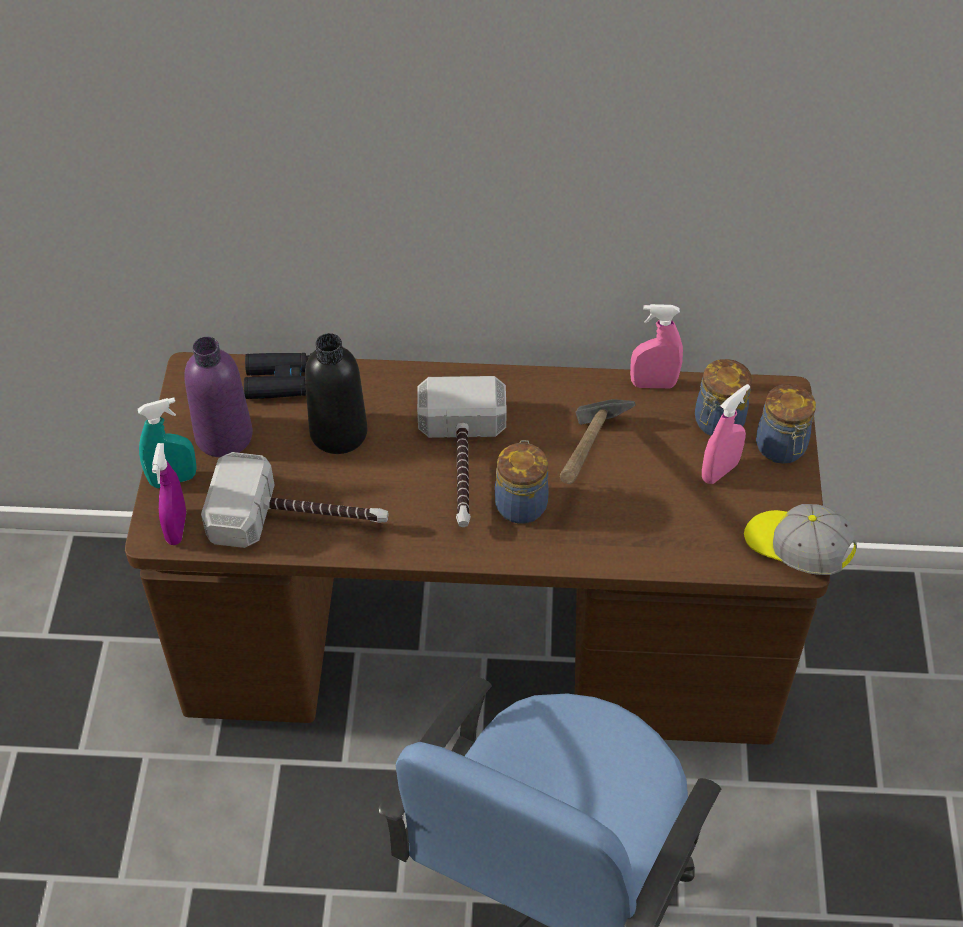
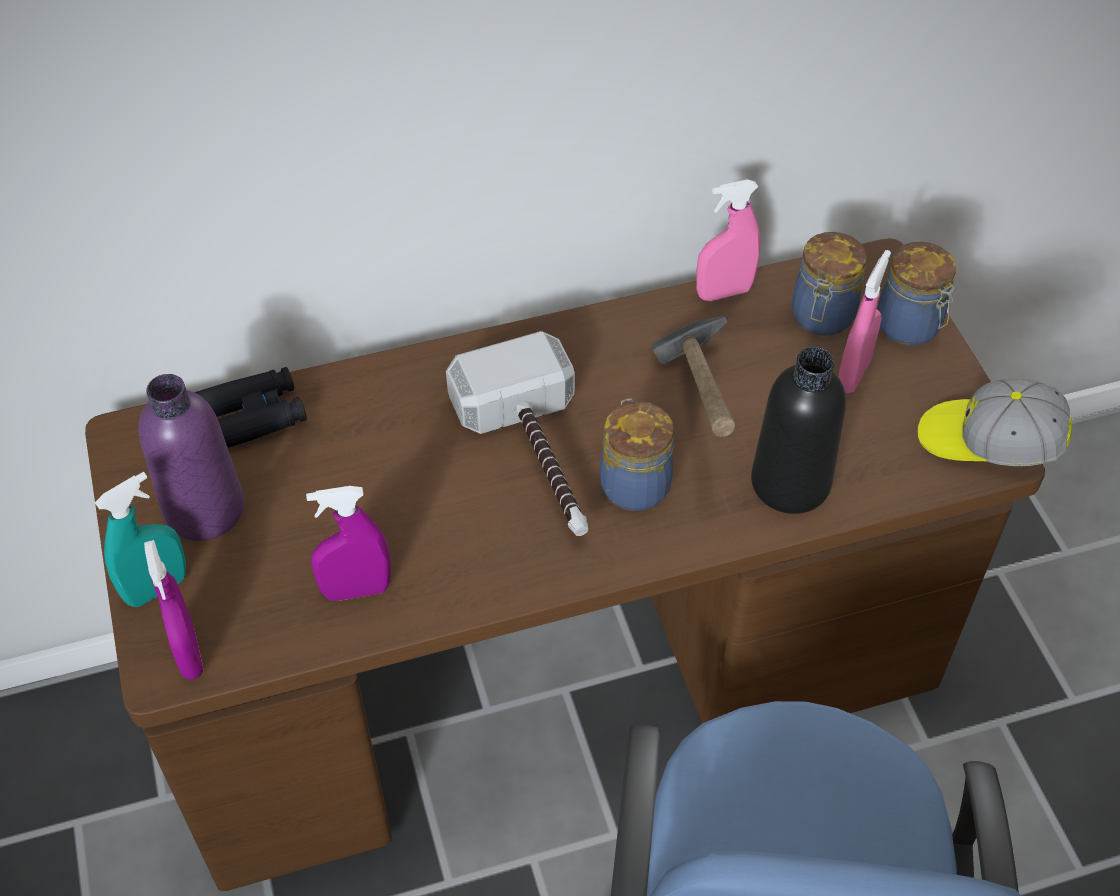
camera: 20 degrees left, 0 degrees up
(300, 519) = (356, 590): hammer -> purple spray bottle
(338, 433) = (358, 461): black bottle -> black bottle (790, 483)

